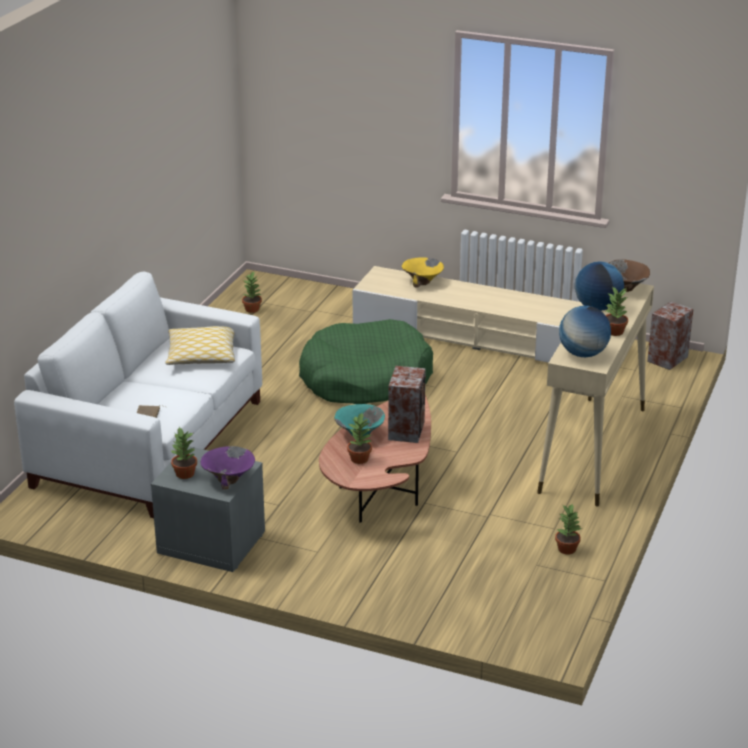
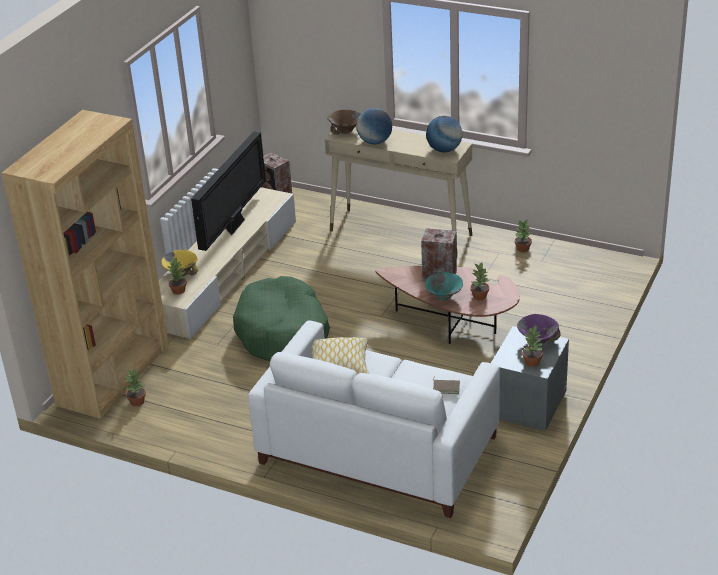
camera: 85 degrees left, 5 degrees up
(297, 294) = (114, 374): none -> brown bookcase
(524, 304) = (235, 225): none -> television
(615, 332) = (412, 137): potted plant -> potted plant (179, 290)

